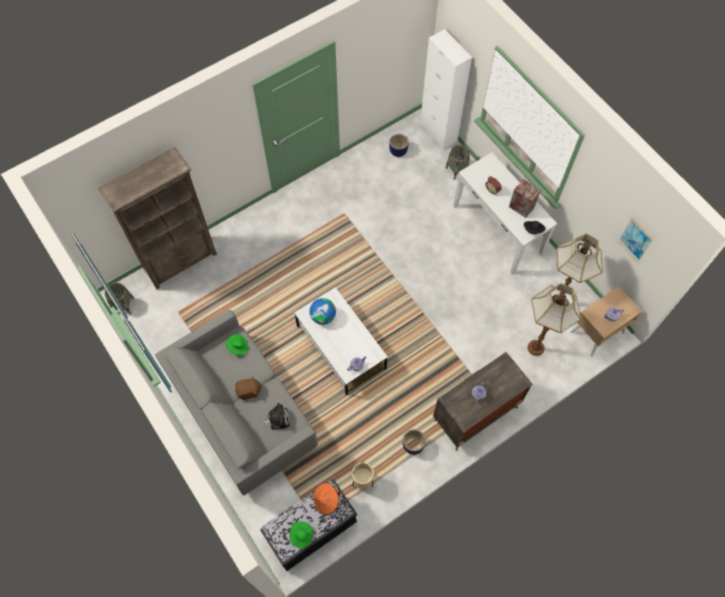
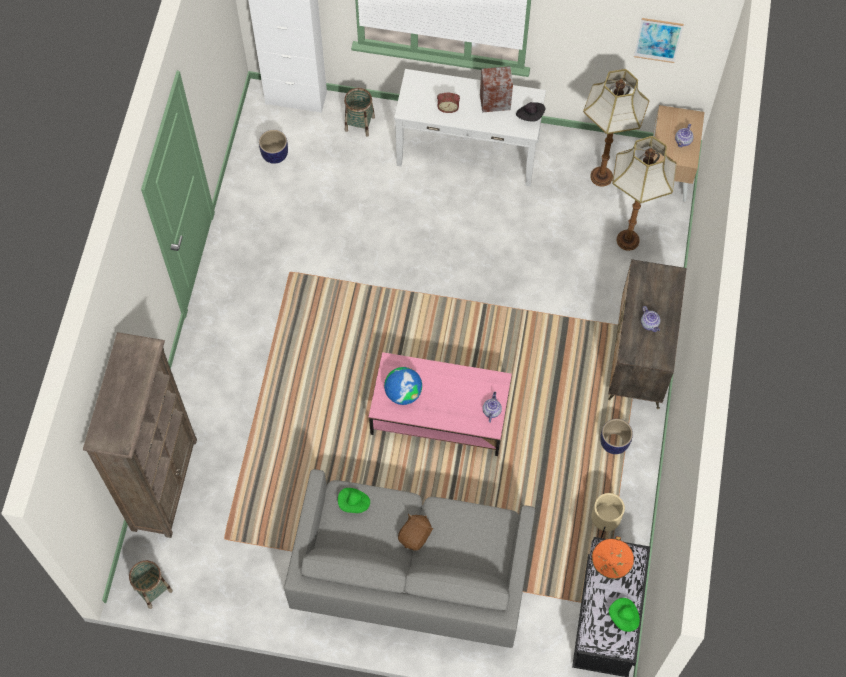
camera: 45 degrees left, 0 degrees up
(277, 419) = (474, 534): plush toy -> none
(340, 346) = (438, 413): white coffee table -> pink coffee table

